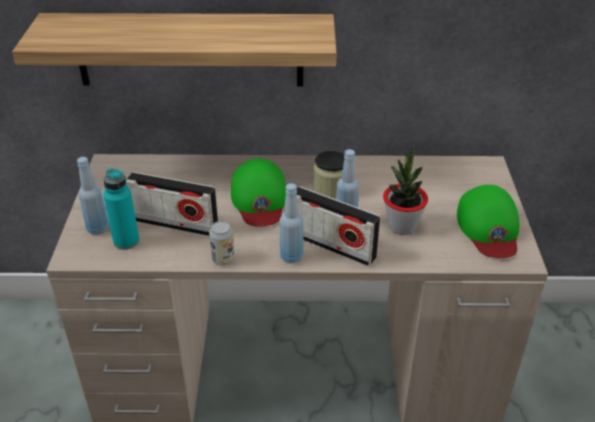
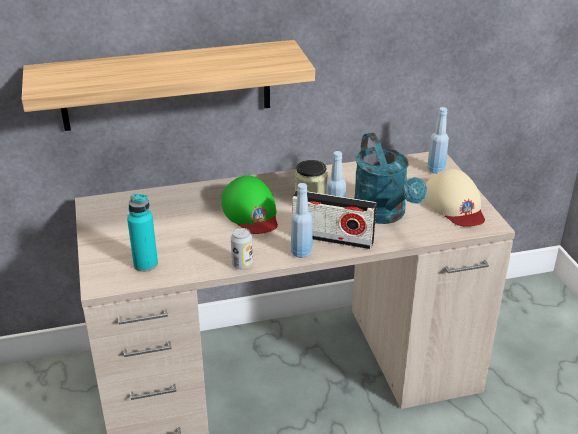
camera: 15 degrees left, 5 degrees down
(98, 229) = (113, 258): blue bottle -> blue bottle (435, 170)
(175, 223) = (184, 243): radio -> none
(402, 226) = (384, 215): potted plant -> turquoise watering can
(488, 227) = (455, 205): green cap -> beige cap

